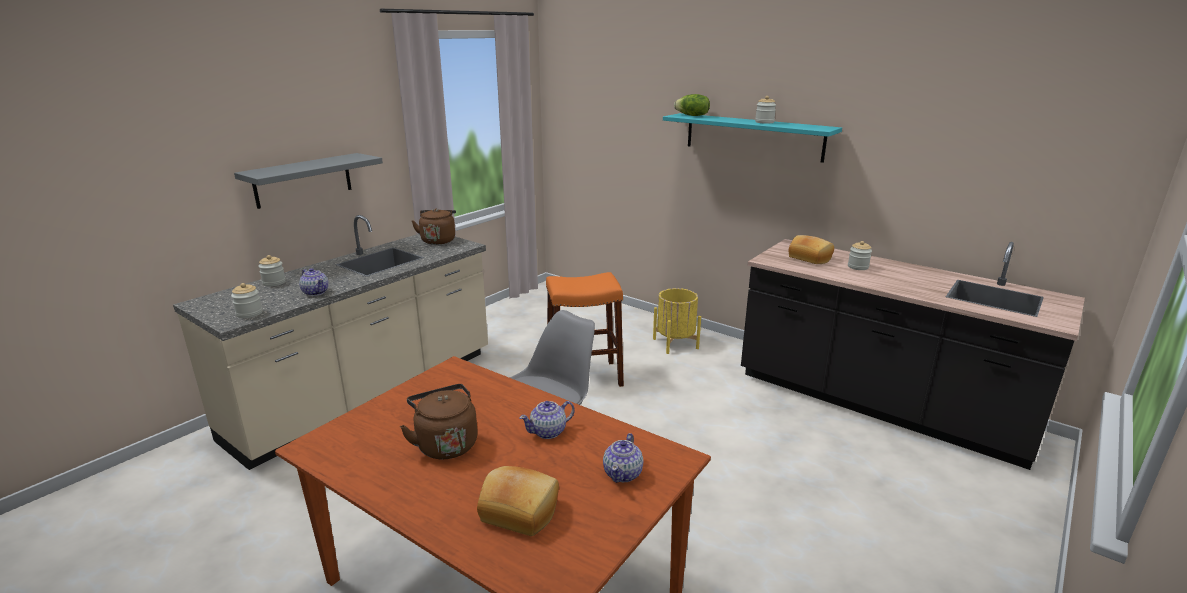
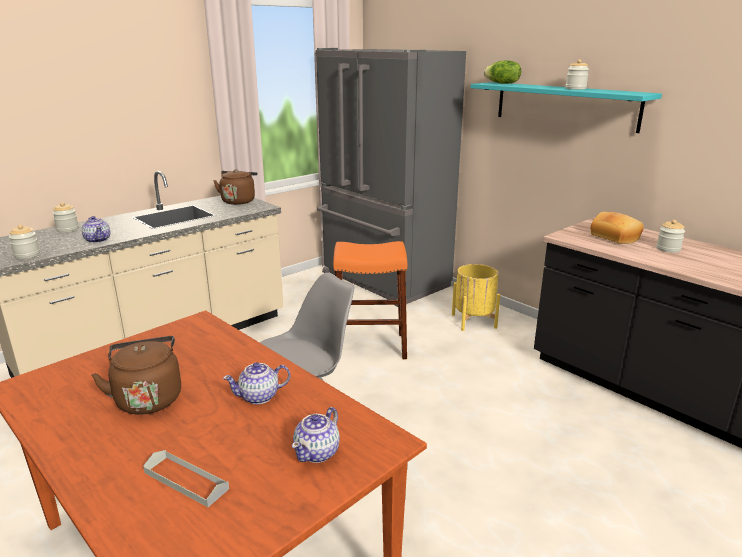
camera: 10 degrees right, 0 degrees up
(303, 180) = (109, 135): grey shelf -> none
(520, 510) = (186, 480): bread -> grey tray
(575, 309) = (383, 280): none -> grey fridge

